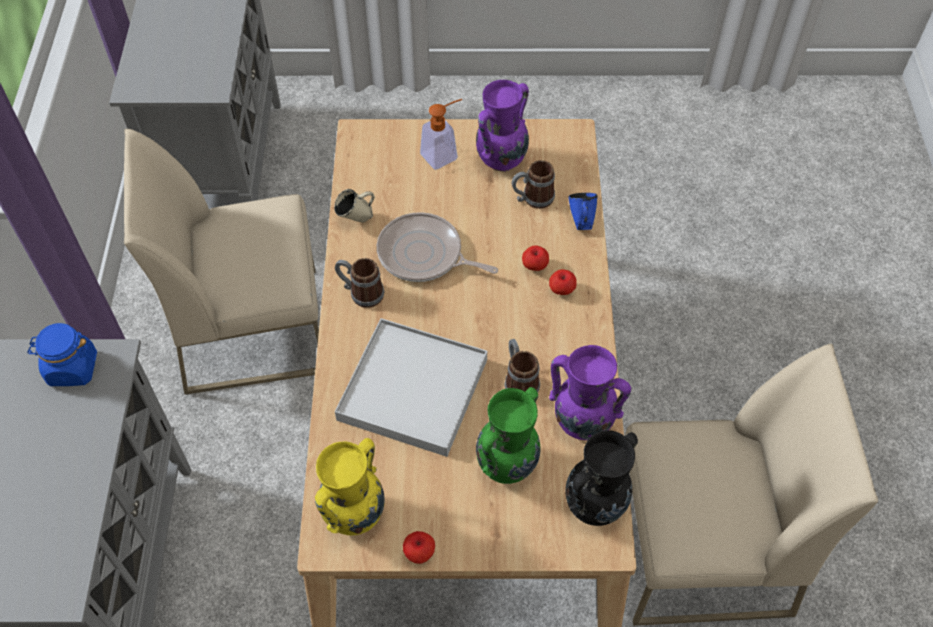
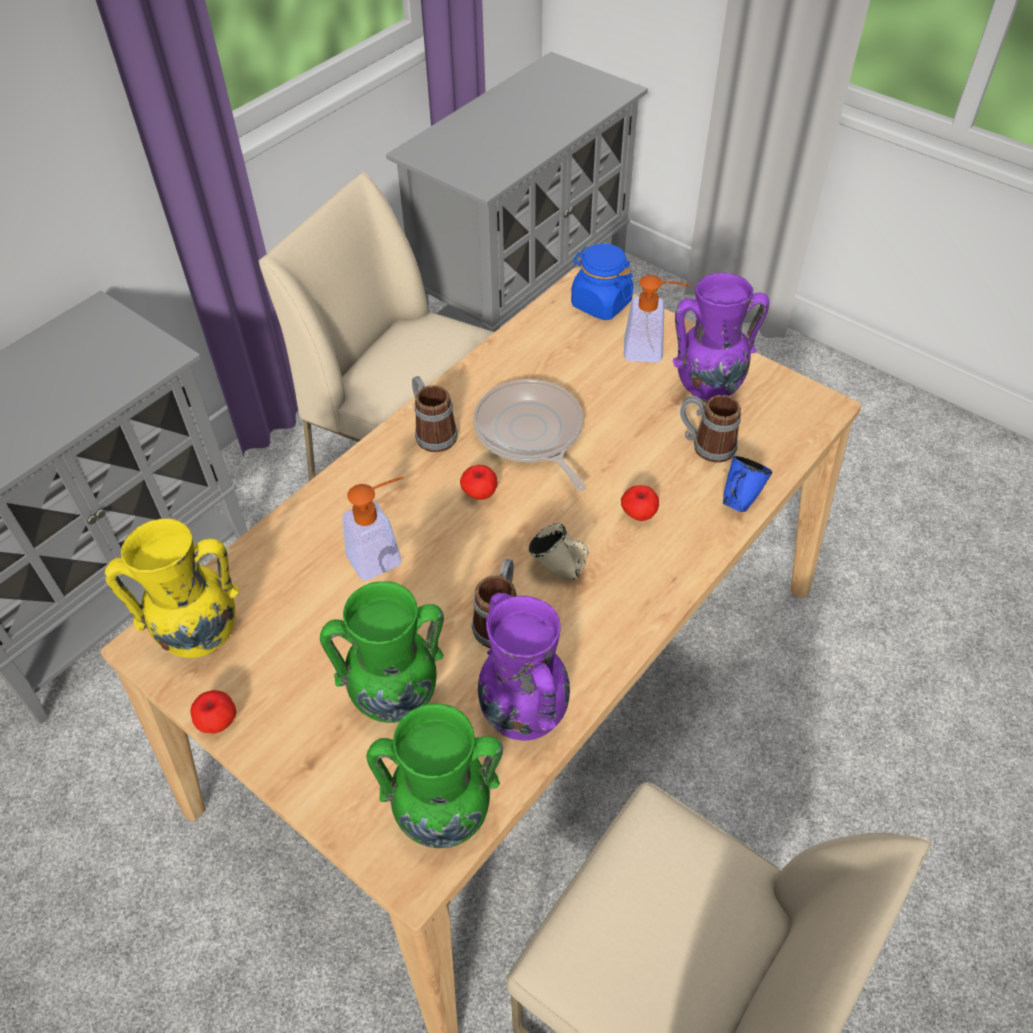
camera: 40 degrees right, 5 degrees down
(72, 368) = (124, 345): blue jar -> blue jar (600, 303)
(356, 220) = (498, 363): beige mug -> beige mug (558, 571)
(412, 390) = (383, 555): white tray -> soap dispenser
(561, 290) = (644, 557): apple -> apple (479, 493)
(596, 506) = (445, 818): black vase -> green vase

